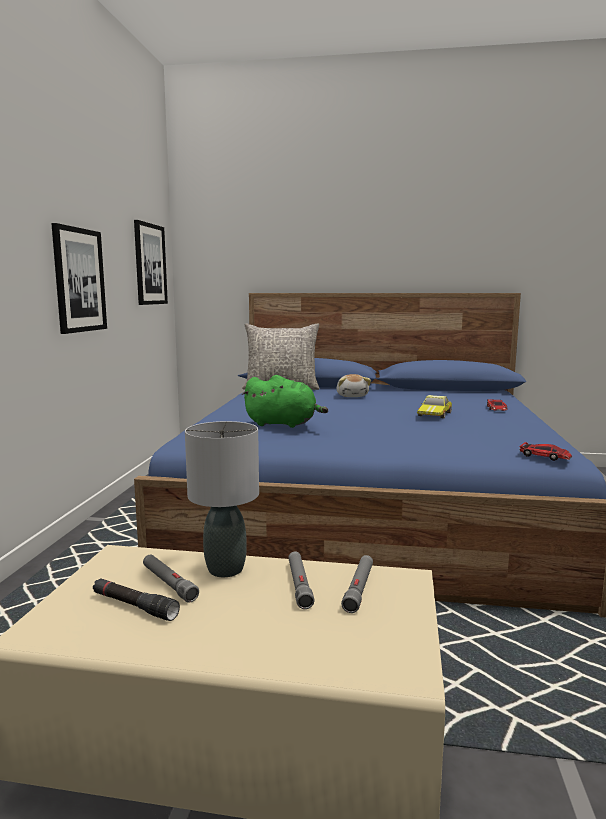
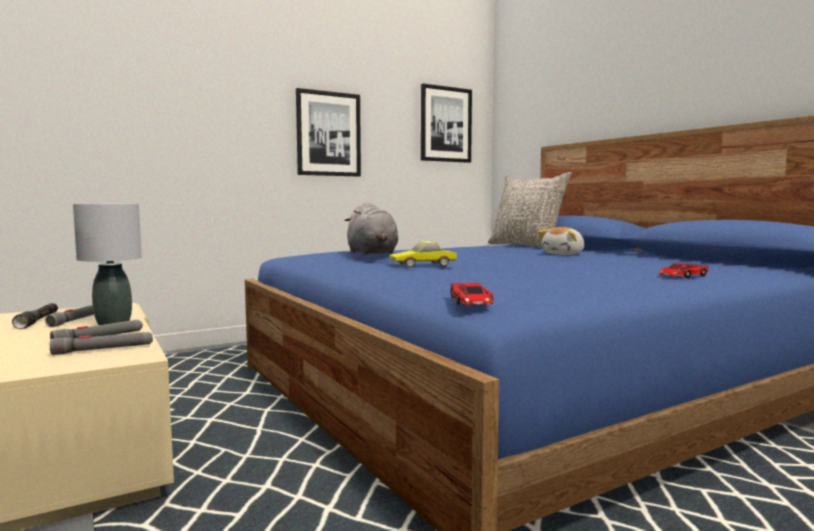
camera: 50 degrees right, 5 degrees down
(283, 424) = (372, 253): green plush toy -> grey plush toy
(435, 414) = (563, 269): toy car -> toy car (423, 265)

